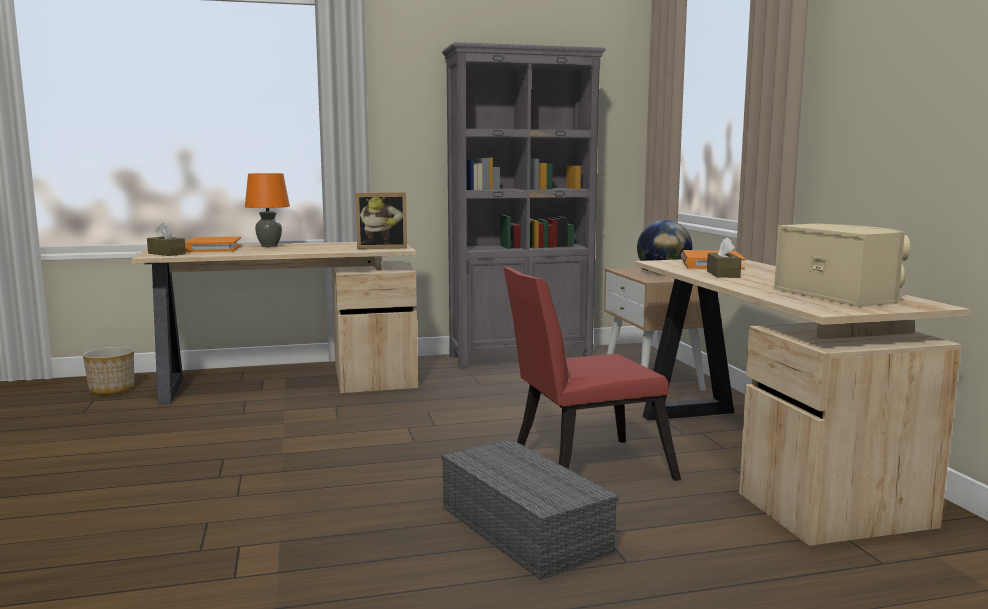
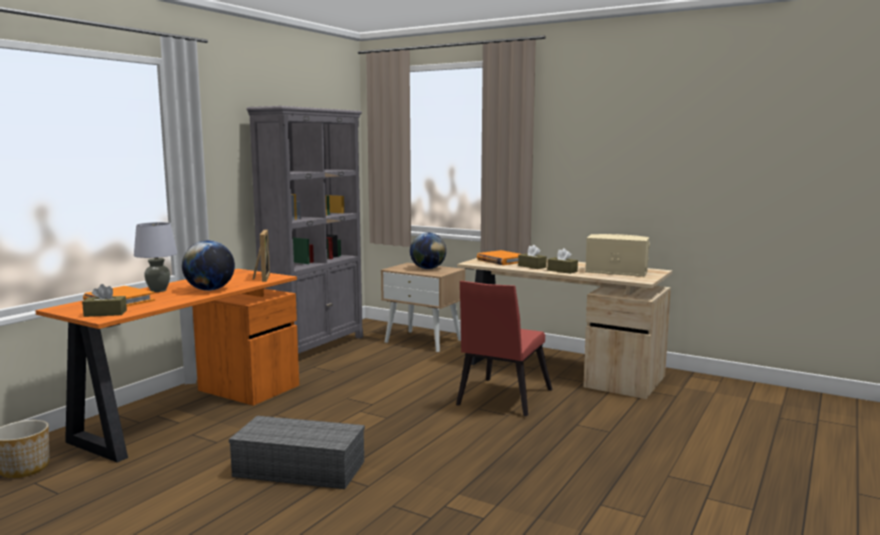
camera: 45 degrees left, 0 degrees up
(269, 246) = (158, 290): orange table lamp -> grey table lamp
(287, 383) = (188, 412): beige desk -> orange desk
(301, 250) = (210, 290): none -> globe
(382, 247) = (260, 277): picture frame -> picture frame turned 45 degrees counterclockwise
(520, 529) = (544, 437): grey storage box -> grey storage box (297, 469)
(744, 283) = (562, 271): none -> brown tissue box

